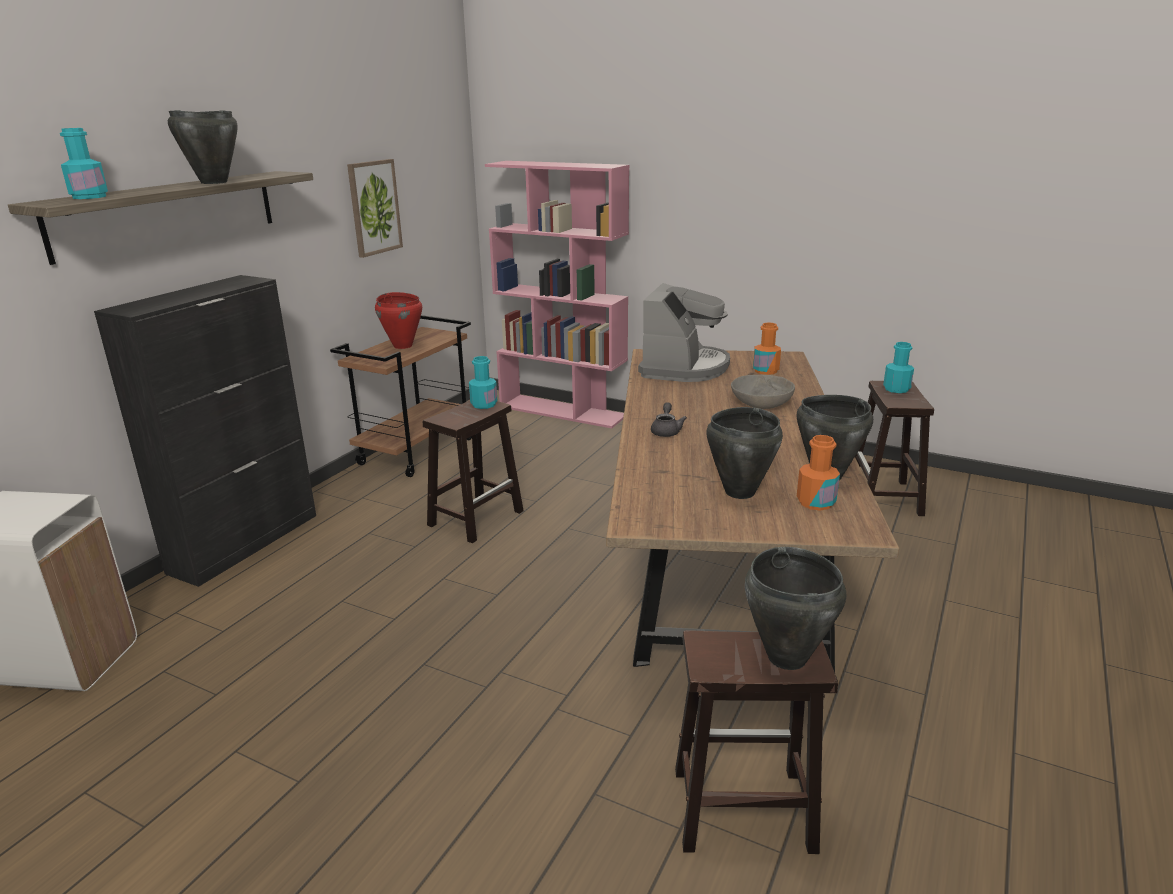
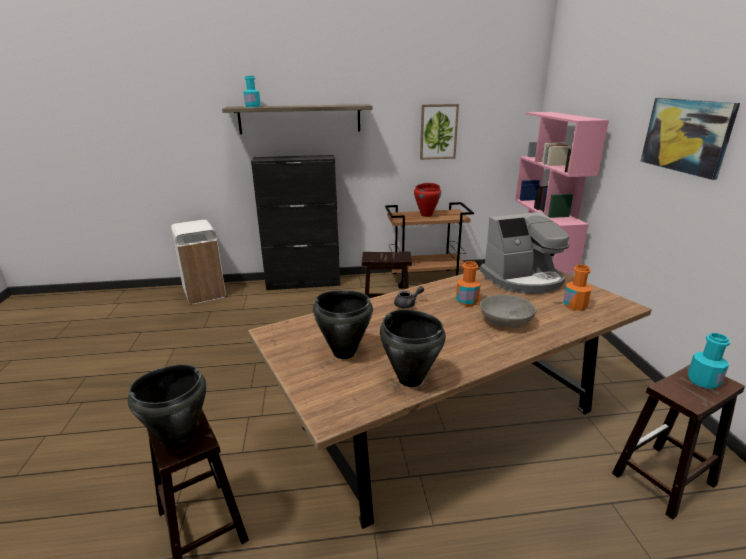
camera: 55 degrees right, 0 degrees up
(213, 182) = (314, 105): black cooking pot -> none
(484, 404) = (401, 256): turquoise bottle -> none
(745, 173) = (686, 136): none -> picture
(815, 502) = (358, 386): orange bottle -> orange bottle (467, 301)

